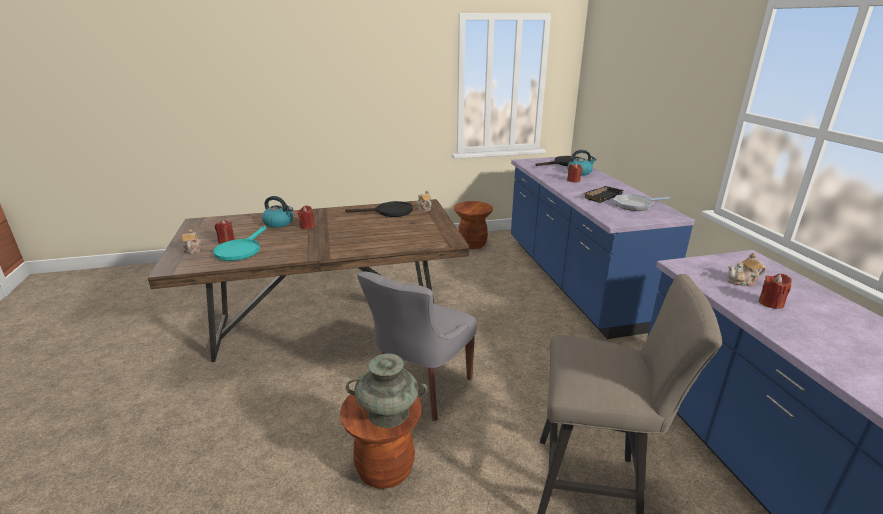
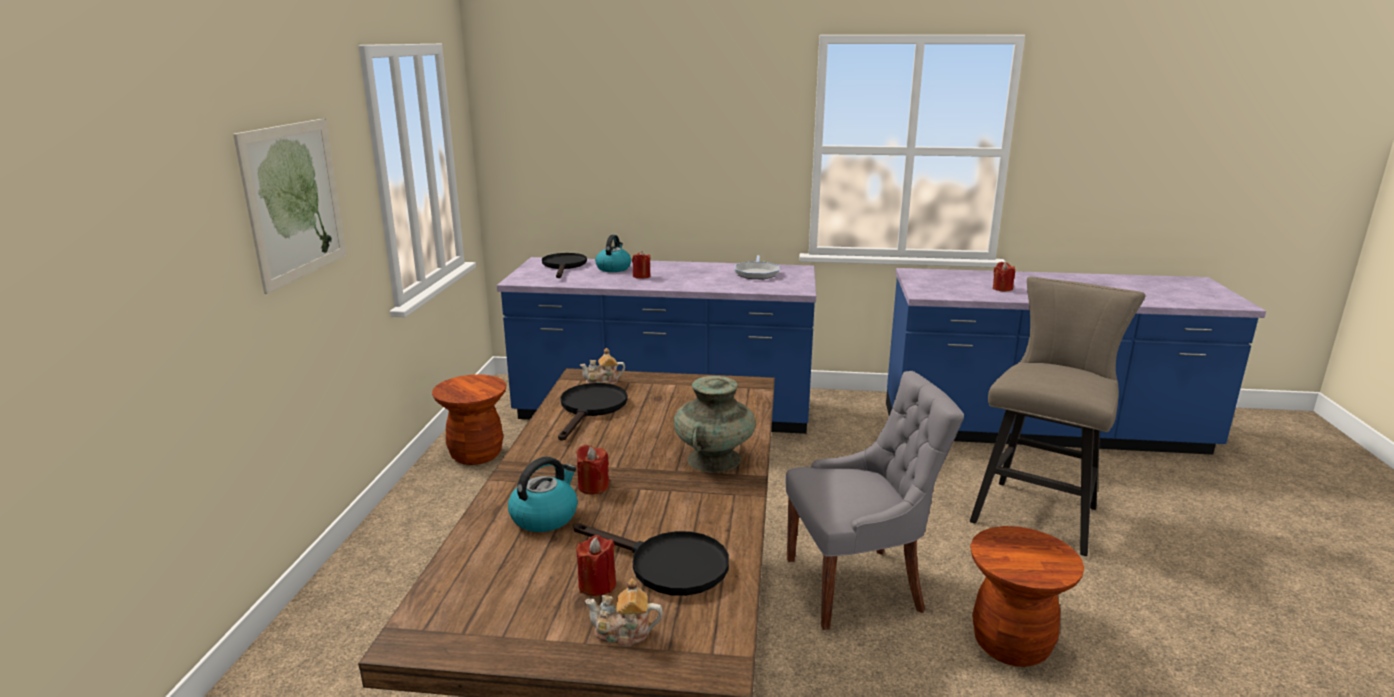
camera: 70 degrees left, 5 degrees down
(241, 250) = (667, 565): turquoise frying pan -> black frying pan
(382, 84) = (294, 201): none -> picture
(388, 413) = (1036, 550): turquoise vase -> turquoise vase (714, 460)
(421, 388) = (857, 585): grey chair -> grey chair turned 60 degrees counterclockwise
(602, 196) = (715, 278): black tray -> none
(743, 281) = (961, 285): teapot -> none

